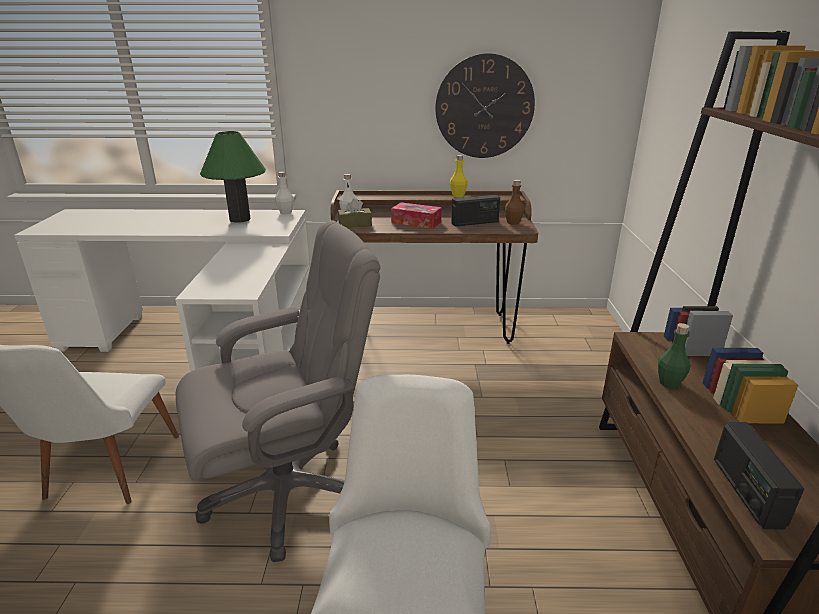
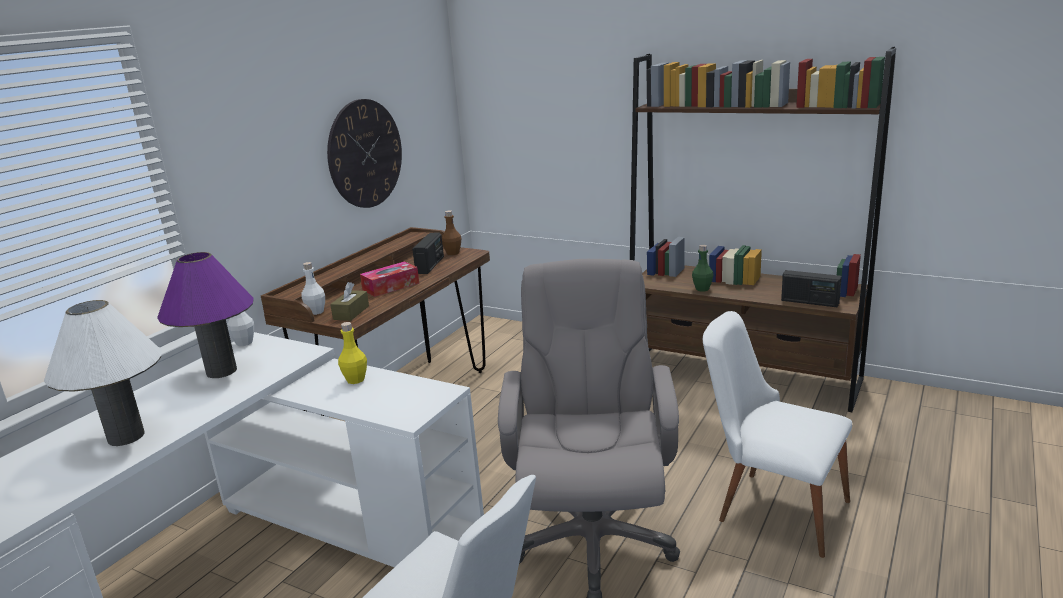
camera: 60 degrees left, 5 degrees down
(148, 224) = (126, 436): none -> white table lamp
(240, 219) = (221, 371): green table lamp -> purple table lamp
(458, 196) = (378, 251): yellow bottle -> yellow bottle (355, 380)

